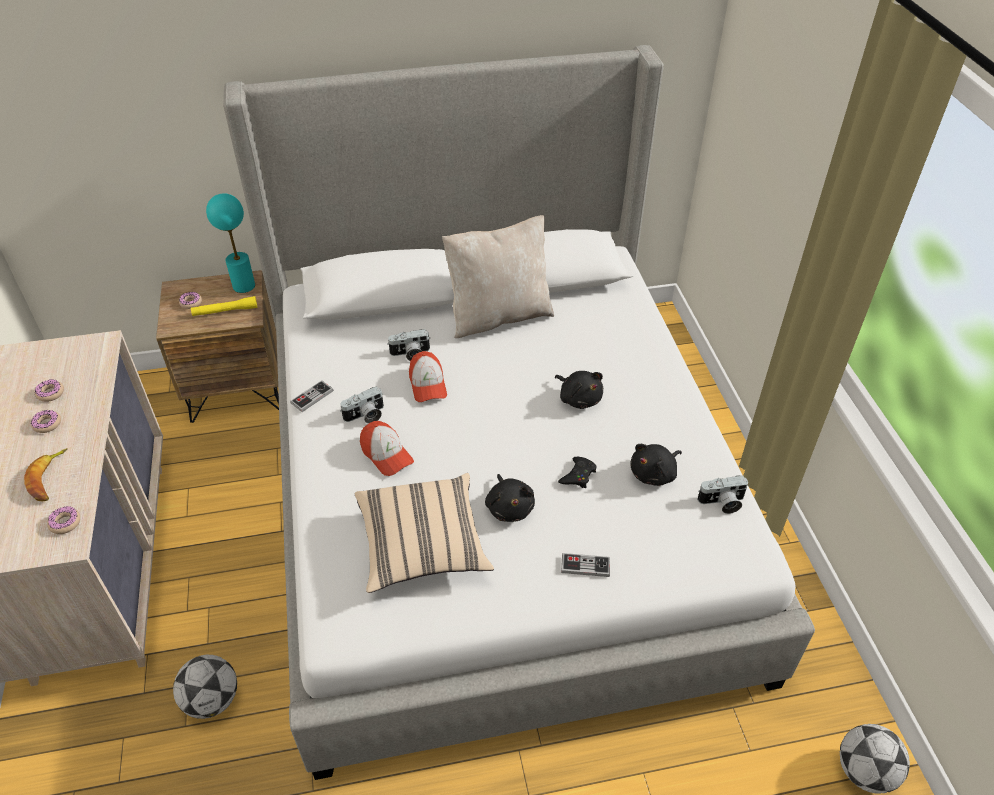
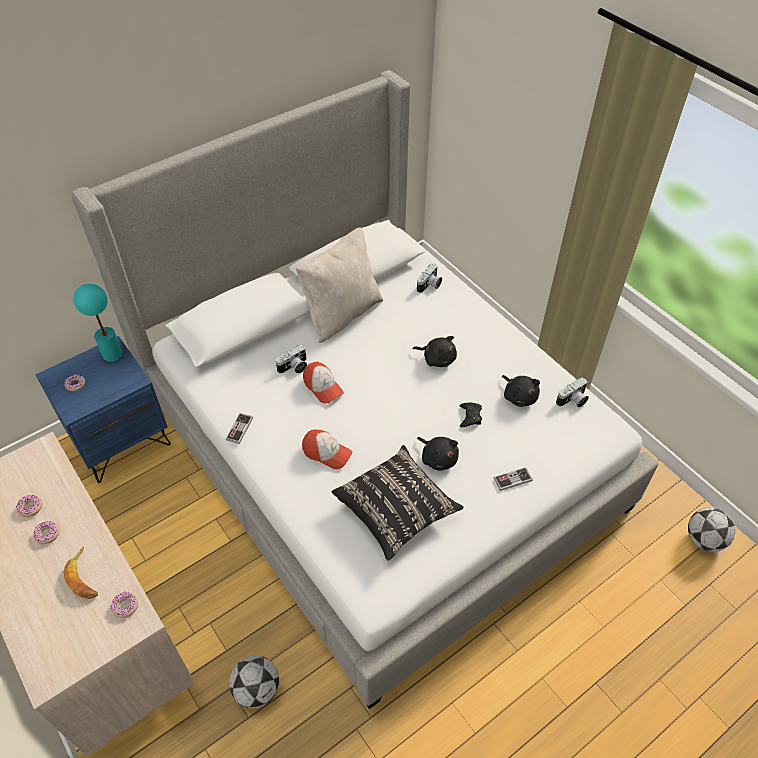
camera: 25 degrees left, 5 degrees up
(225, 311) = (111, 382): yellow flashlight -> none
(237, 389) = (121, 440): brown nightstand -> blue nightstand
(365, 416) = (291, 429): camera -> camera (429, 285)
(422, 545) = (396, 510): beige pillow -> black pillow
(654, 474) = (519, 396): black plush toy -> black plush toy turned 60 degrees counterclockwise

